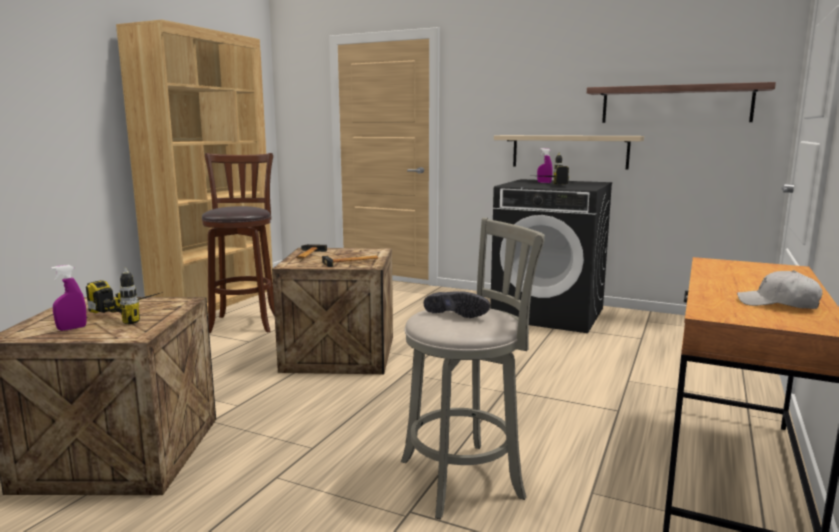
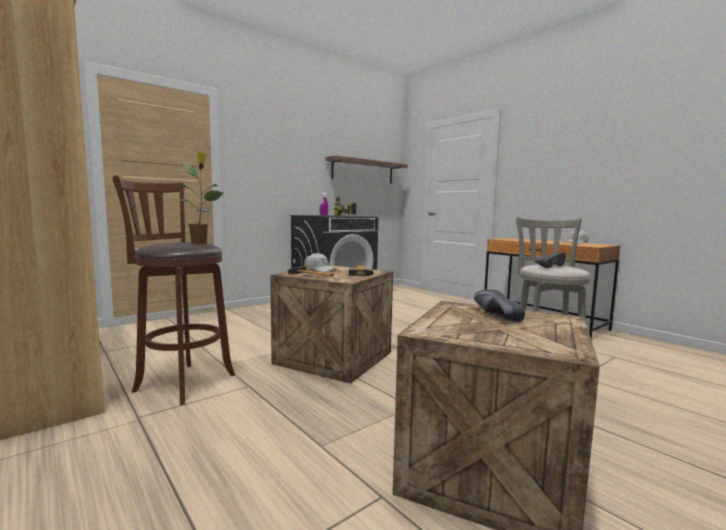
camera: 65 degrees left, 5 degrees down
(72, 328) = (541, 334): purple spray bottle -> none
(136, 314) = (492, 316): power drill -> black shoe
(241, 209) = (200, 243): none -> potted plant
(346, 252) = (319, 270): none -> white cap
(569, 151) = (315, 196): beige shelf -> none

